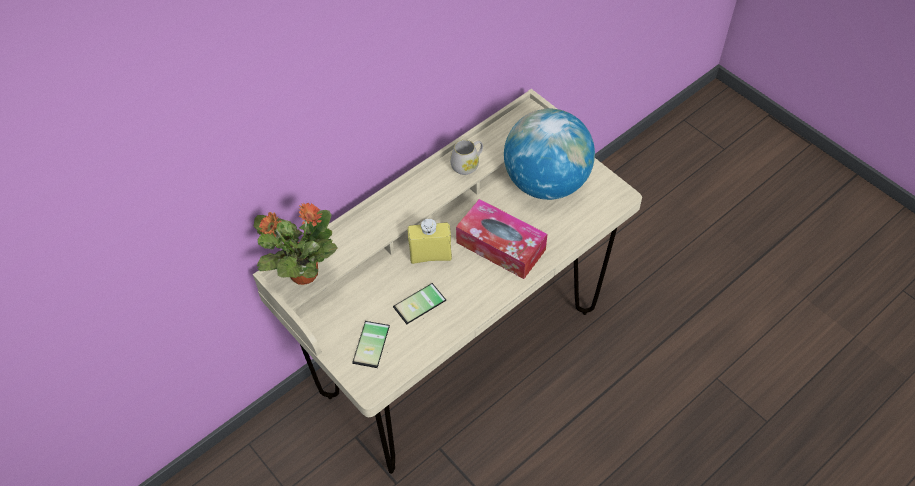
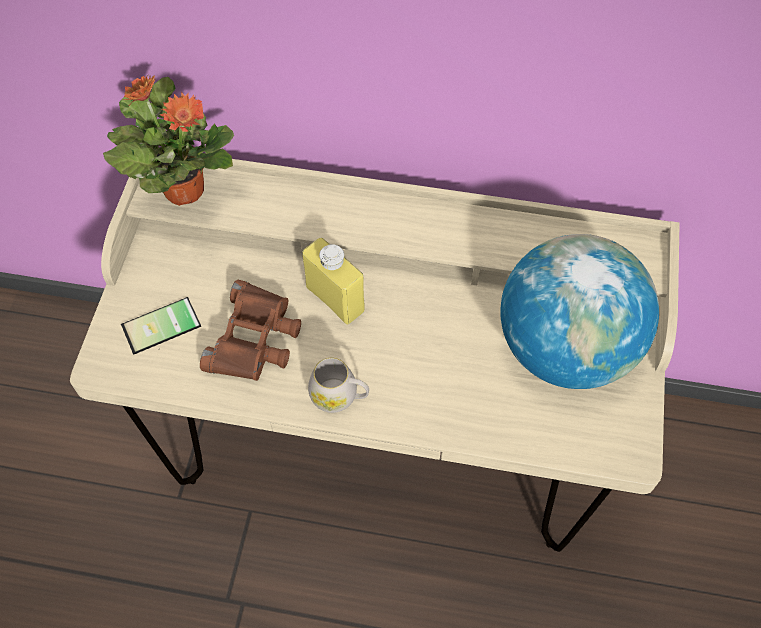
camera: 50 degrees right, 5 degrees up
(421, 305) = (255, 339): phone -> brown binoculars
(467, 164) = (487, 238): white mug -> white mug (339, 396)
(501, 246) = (416, 364): tissue box -> none

